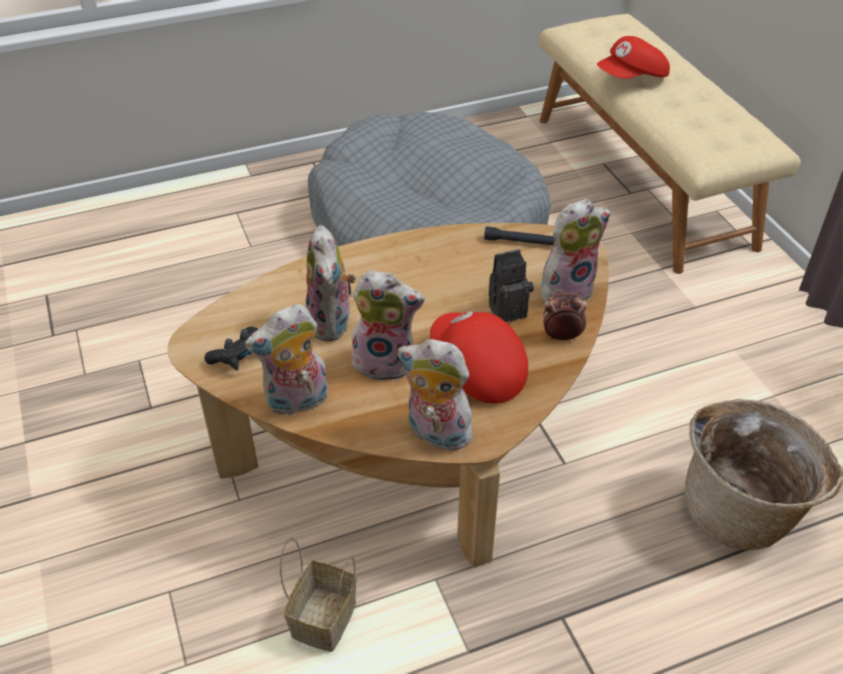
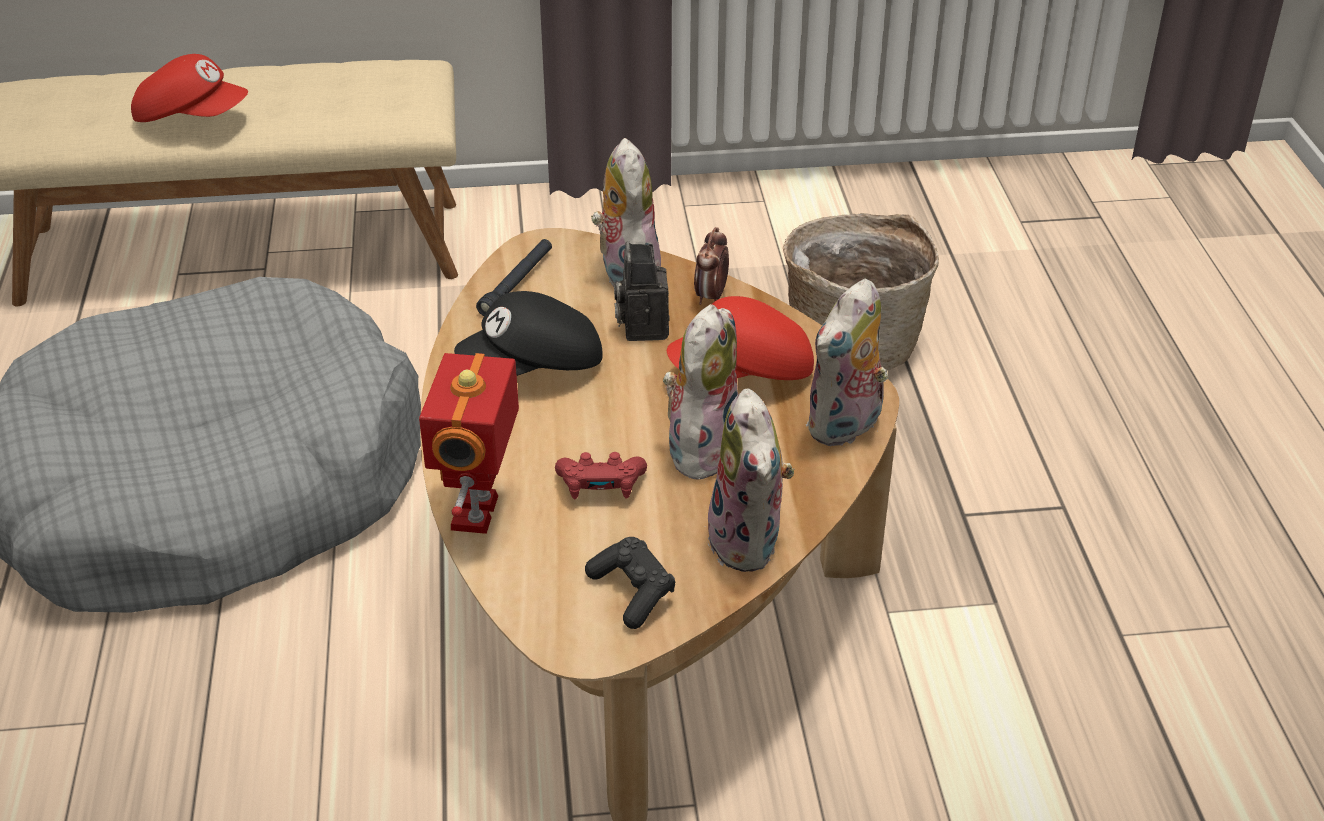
camera: 75 degrees left, 5 degrees down
(295, 279) = (479, 513): none -> toy robot
(324, 621) = (930, 733): basket -> none
(333, 323) = (601, 487): plush toy -> red game controller
(441, 270) = (534, 368): none -> black cap
(632, 78) = (192, 117): red cap -> red cap turned 60 degrees counterclockwise

